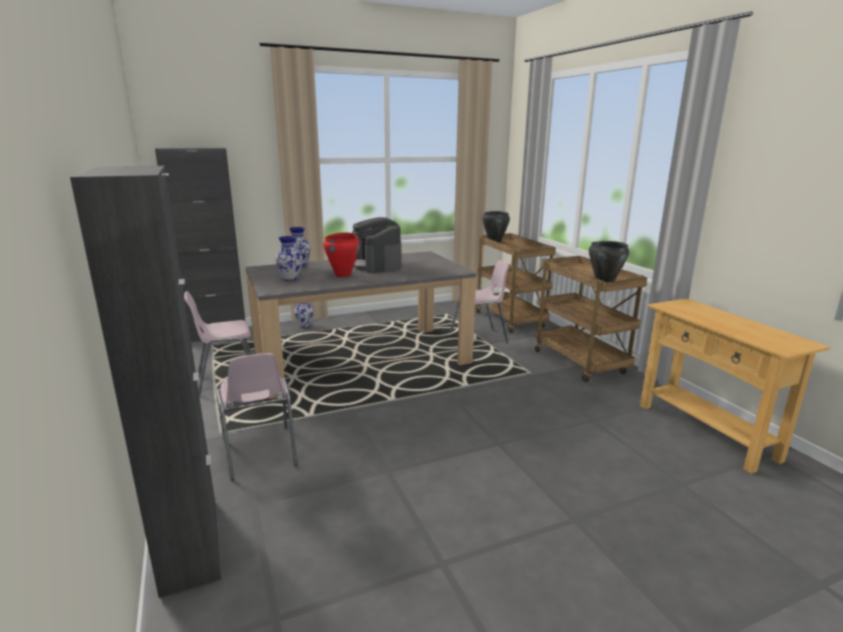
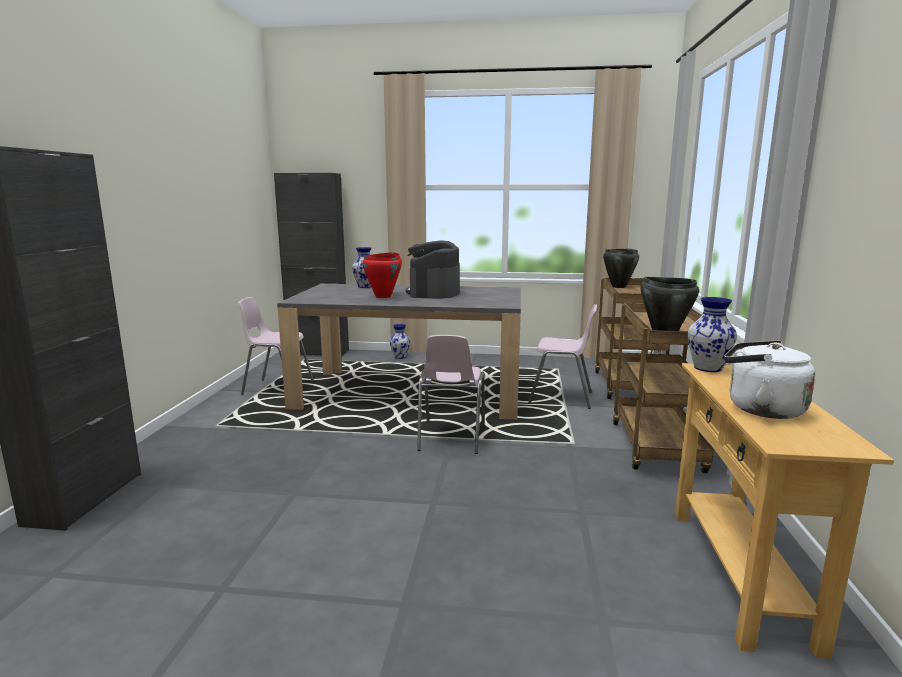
camera: 30 degrees right, 5 degrees down
(259, 453) = (220, 448): pink chair -> pink chair (450, 438)
(290, 278) = (333, 294): vase -> vase (707, 368)
(738, 329) = (760, 409): none -> white kettle

